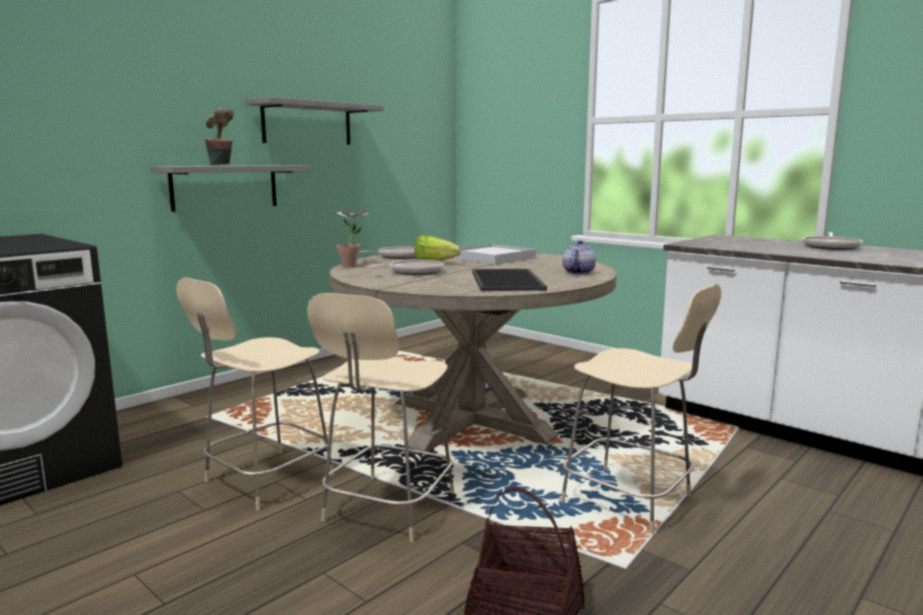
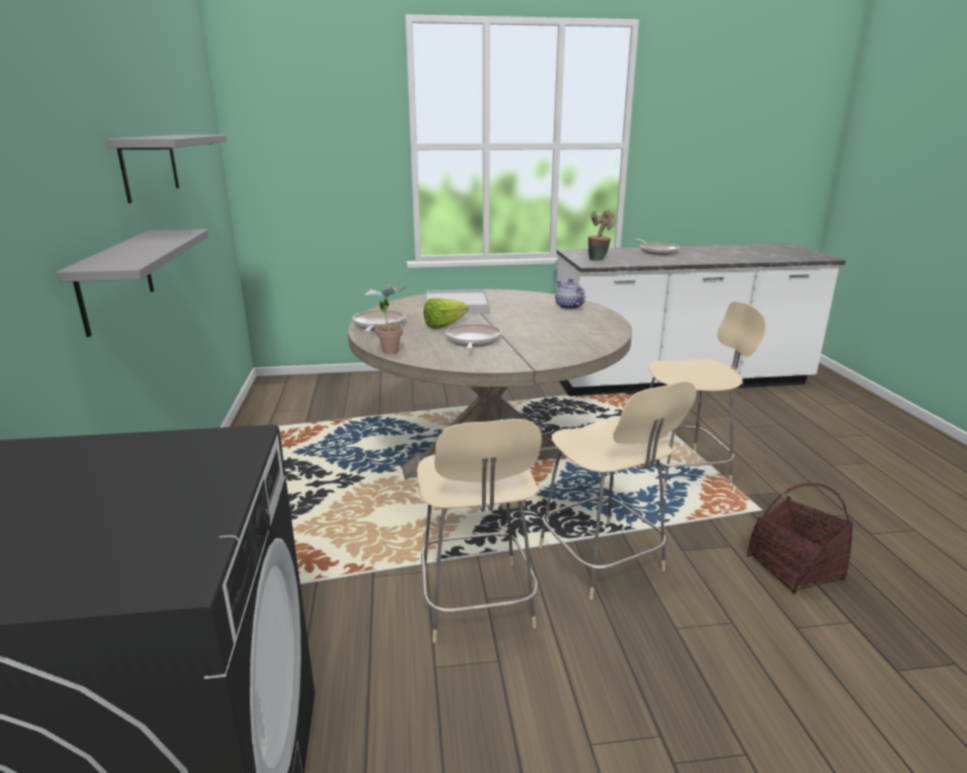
camera: 50 degrees left, 10 degrees up
(221, 165) = (145, 251): potted plant -> potted plant (598, 259)
(508, 281) = (569, 329): tray -> none

